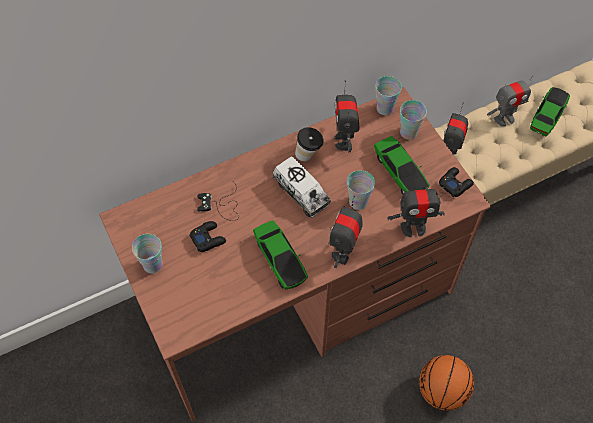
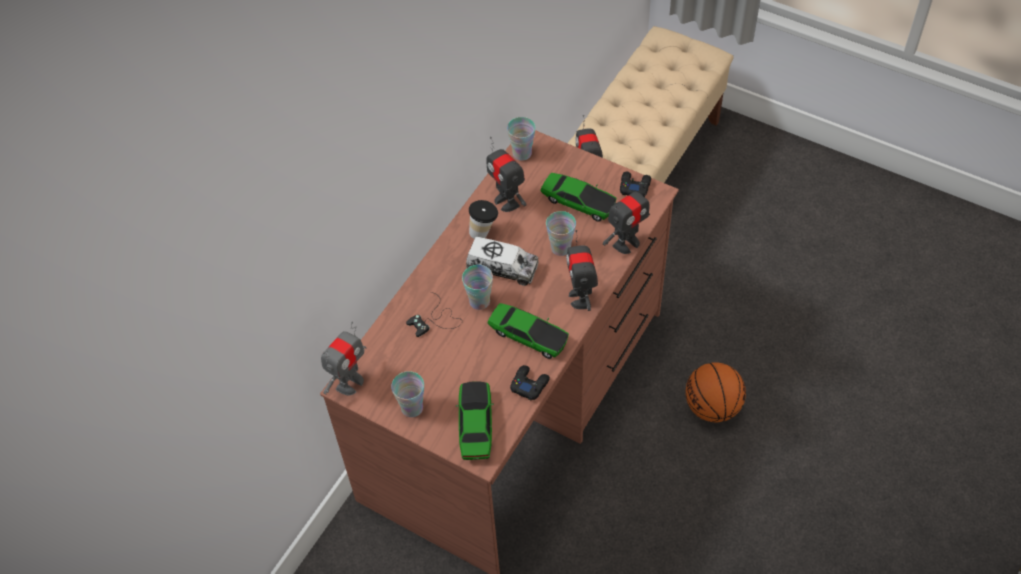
camera: 30 degrees left, 5 degrees down
(208, 238) = (446, 355): black game controller -> black game controller (529, 384)
(408, 132) = (560, 163): cup -> cup (479, 301)
(504, 118) = (614, 118): toy robot -> toy robot (349, 383)
(547, 116) = (651, 96): toy car -> toy car (475, 426)

